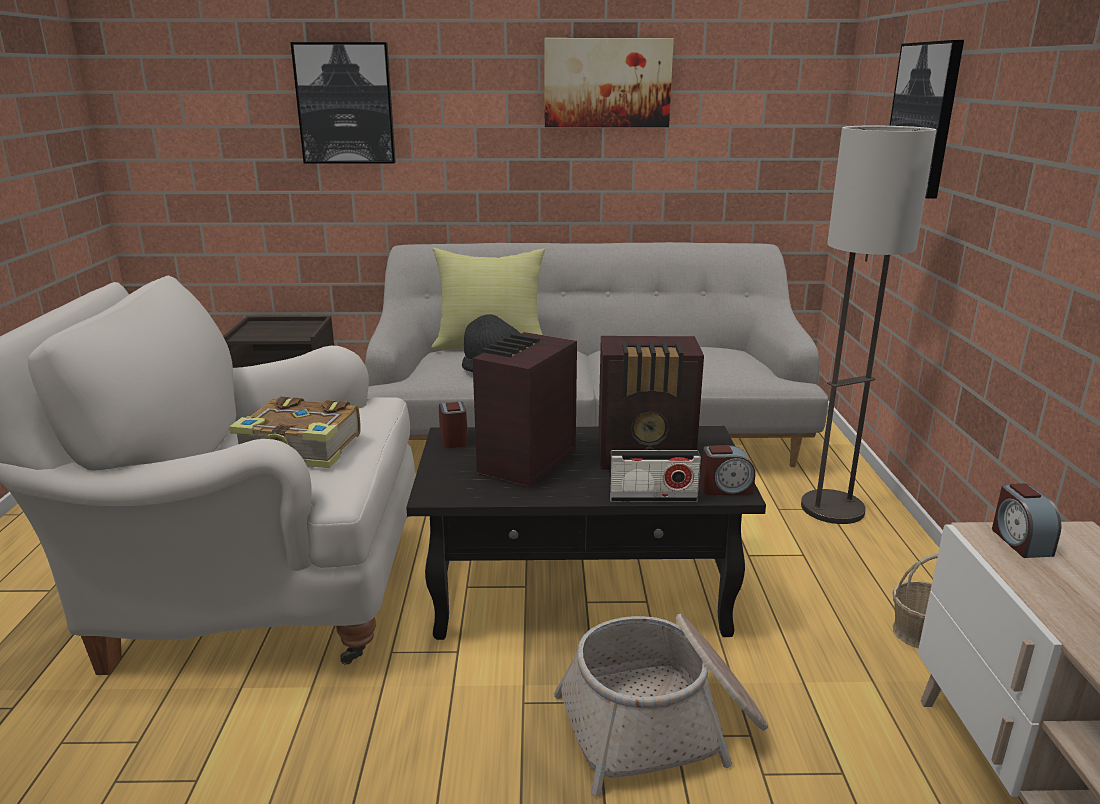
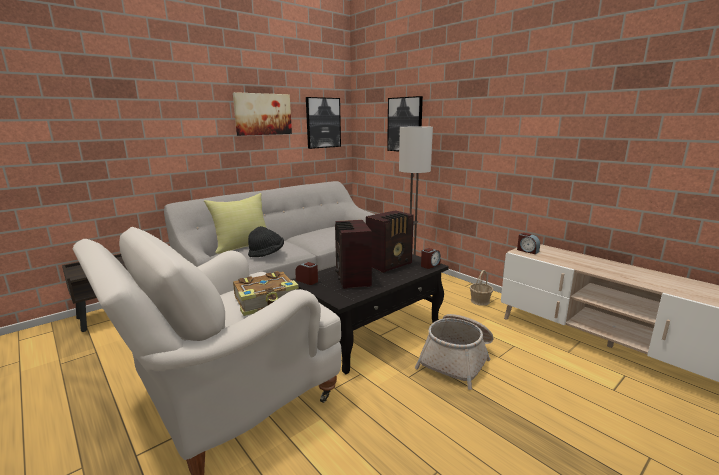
camera: 40 degrees left, 5 degrees down
(345, 104) = (123, 126): picture -> picture (323, 123)
(652, 498) = (415, 275): radio -> none

